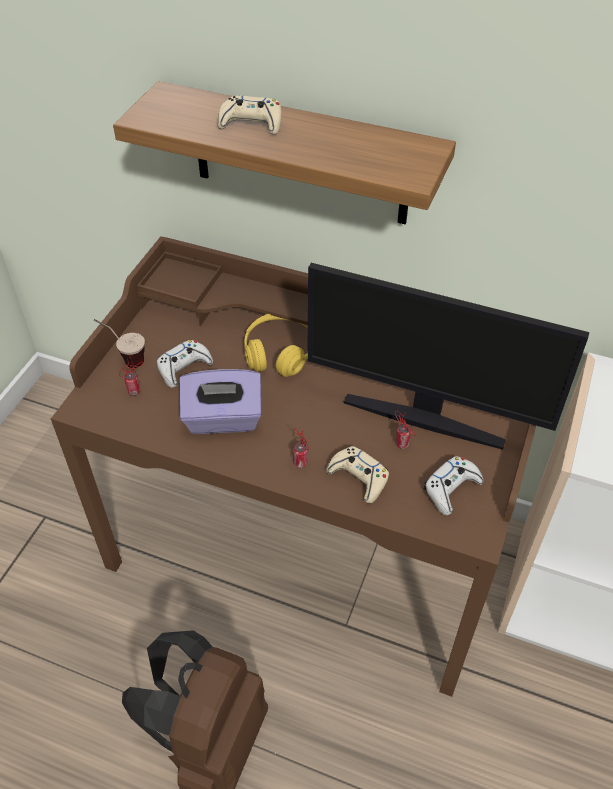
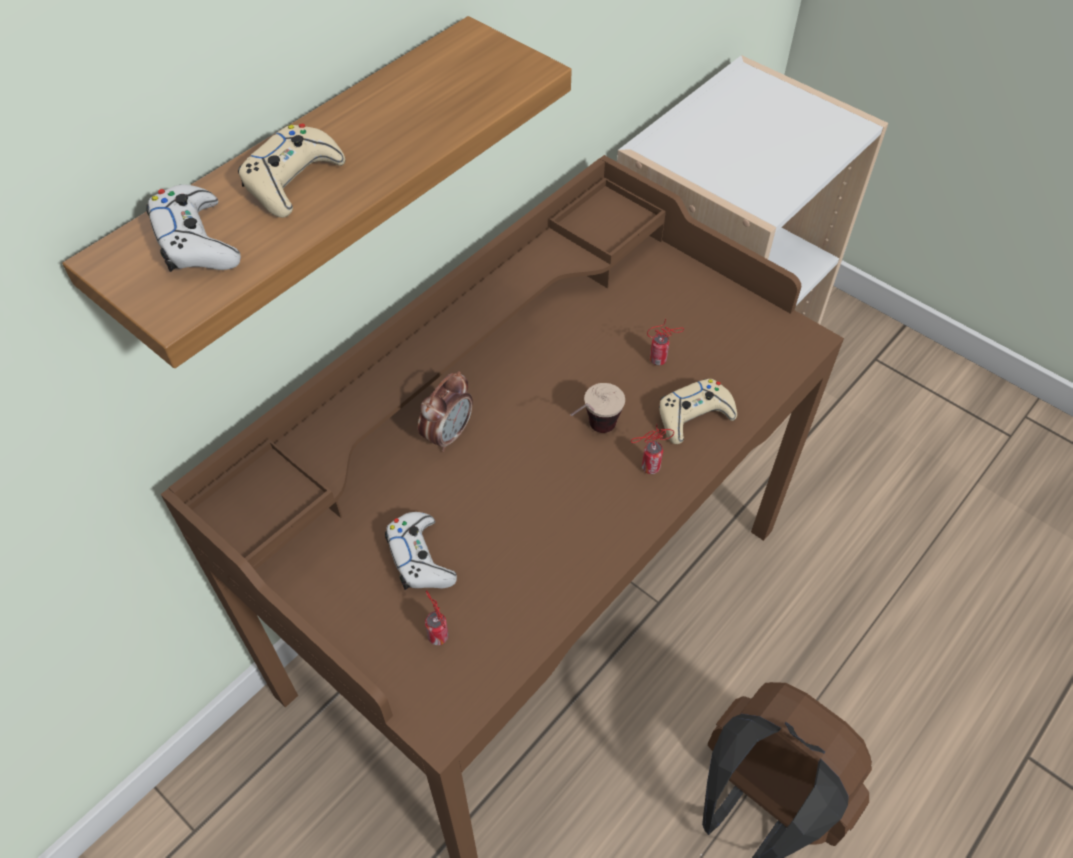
camera: 70 degrees left, 5 degrees up
(124, 359) = (360, 636): cup -> cup (592, 433)
(223, 419) = (543, 533): purple tissue box -> none
(280, 352) = (448, 435): yellow headphones -> alarm clock
(424, 417) = (625, 326): monitor -> none
(451, 489) = (737, 339): white game controller -> white game controller (196, 241)

